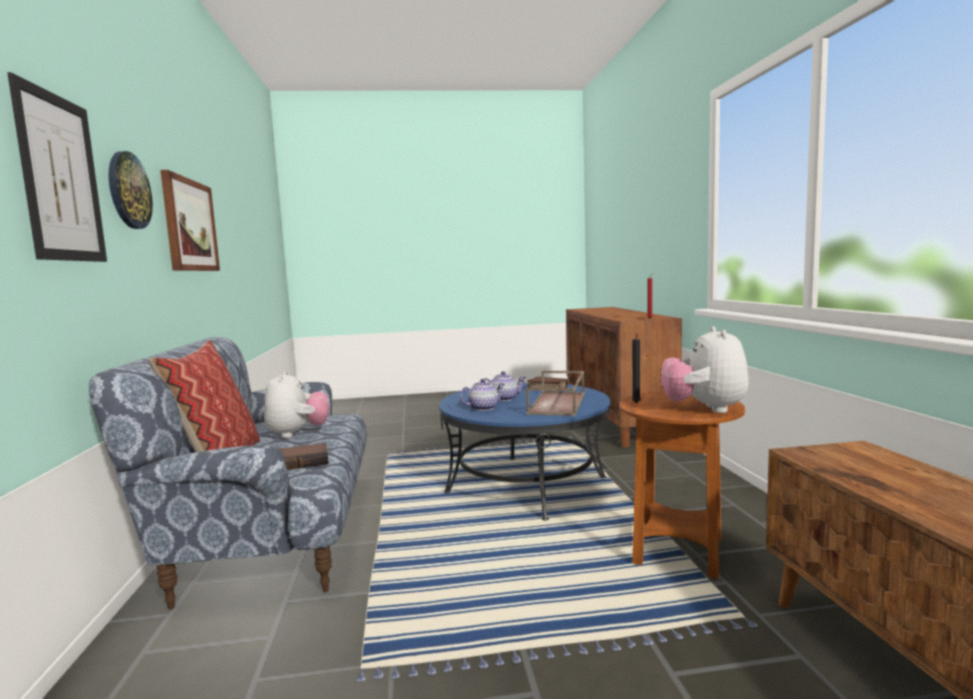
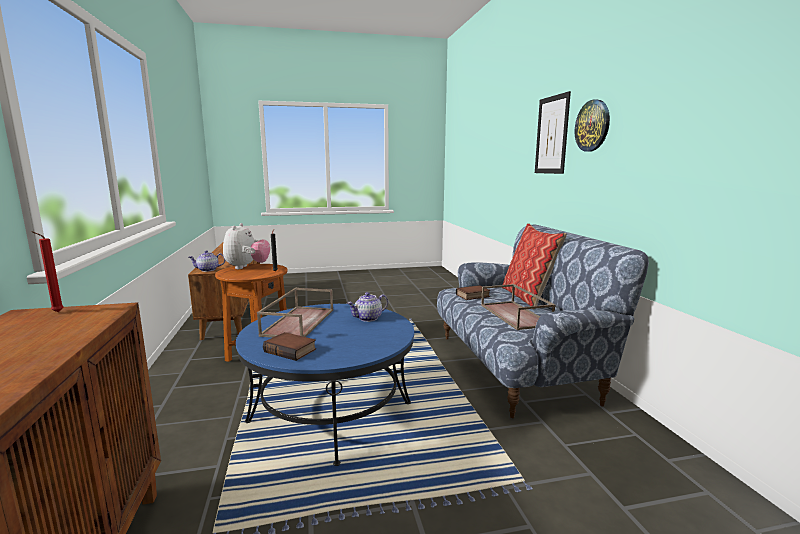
camera: 175 degrees right, 5 degrees up
(189, 225) = (671, 134): picture -> none
(297, 434) = (516, 315): plush toy -> brown tray
(504, 398) = (347, 331): teapot -> teapot (207, 270)

